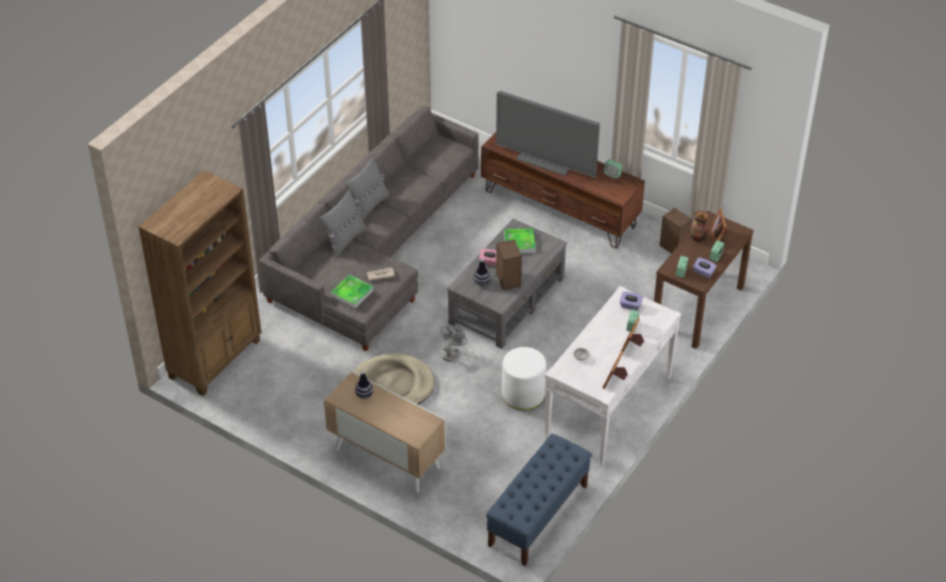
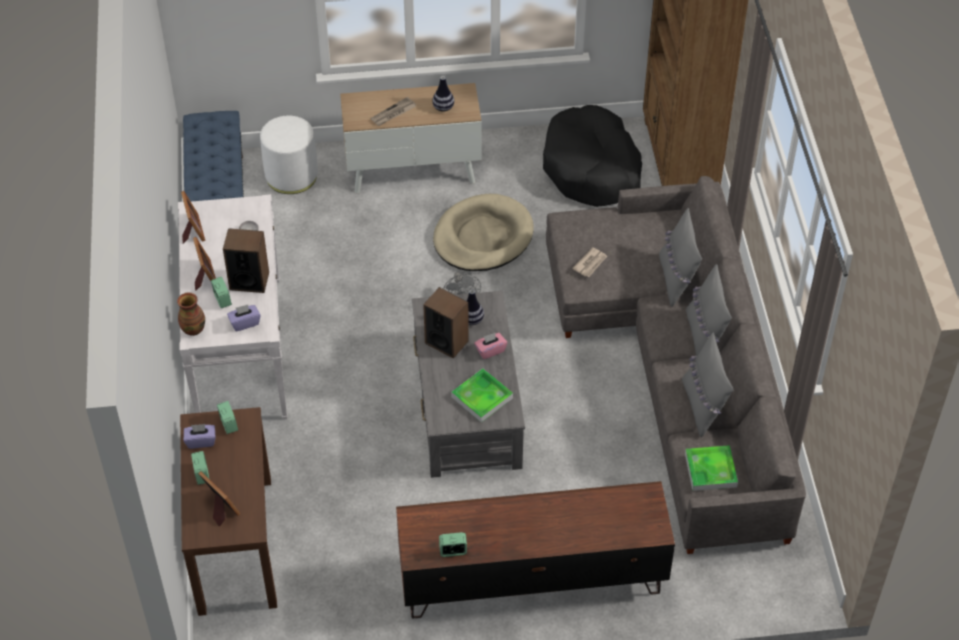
camera: 140 degrees right, 5 degrees up
(276, 386) = (592, 168): none -> black dog bed
(352, 293) = (593, 226): tray -> tray (710, 470)
(400, 411) = (393, 113): none -> newspaper
(411, 179) = (703, 406): none -> grey pillow
(523, 395) = (342, 309): white ottoman -> white ottoman (291, 175)
(546, 160) = (558, 516): television -> none
(673, 247) = (335, 618): speaker -> speaker (249, 281)
(697, 238) = (245, 487): vase -> vase (193, 329)

